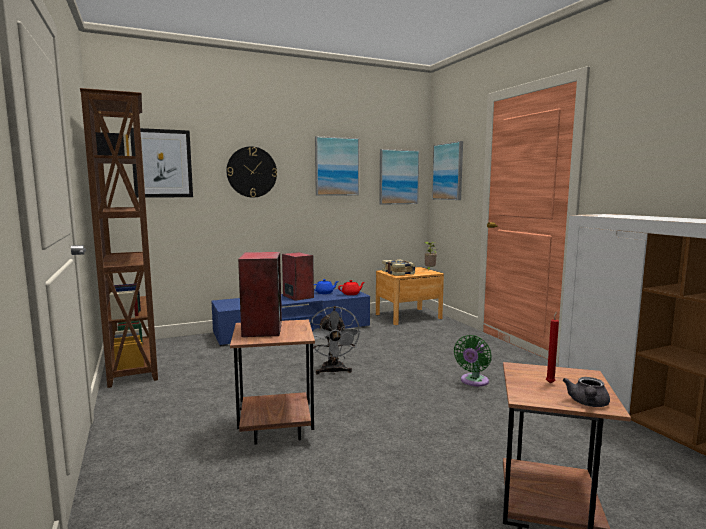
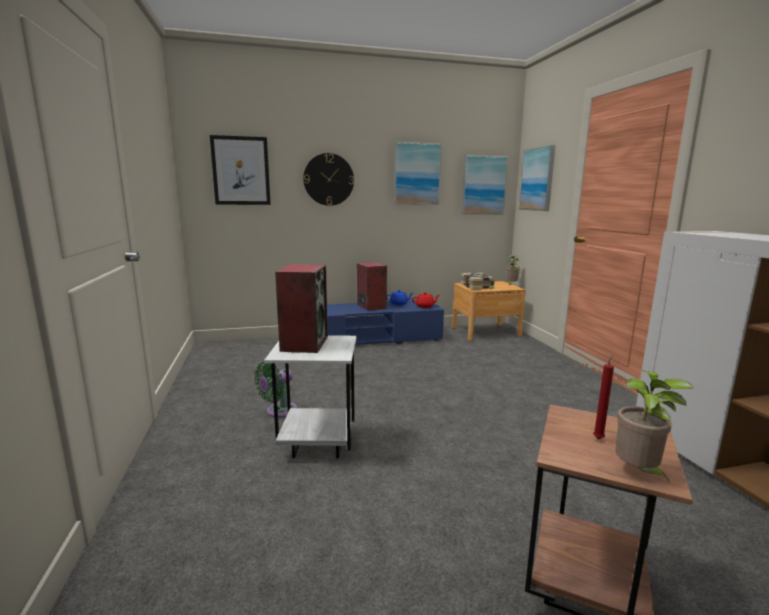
camera: 10 degrees right, 5 degrees up
(135, 364) = (211, 364): brown bookcase -> none
(276, 429) = (318, 444): brown side table -> white side table
(333, 372) = (392, 386): grey fan -> none
(473, 381) = (538, 410): green fan -> green fan (279, 411)
(587, 403) = (638, 473): grey teapot -> potted plant

